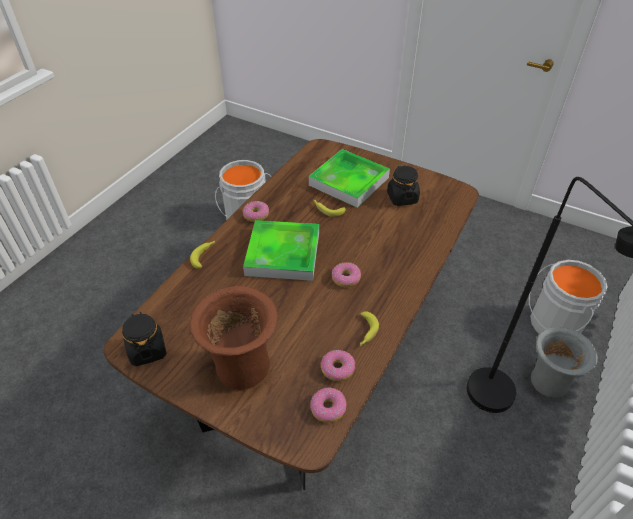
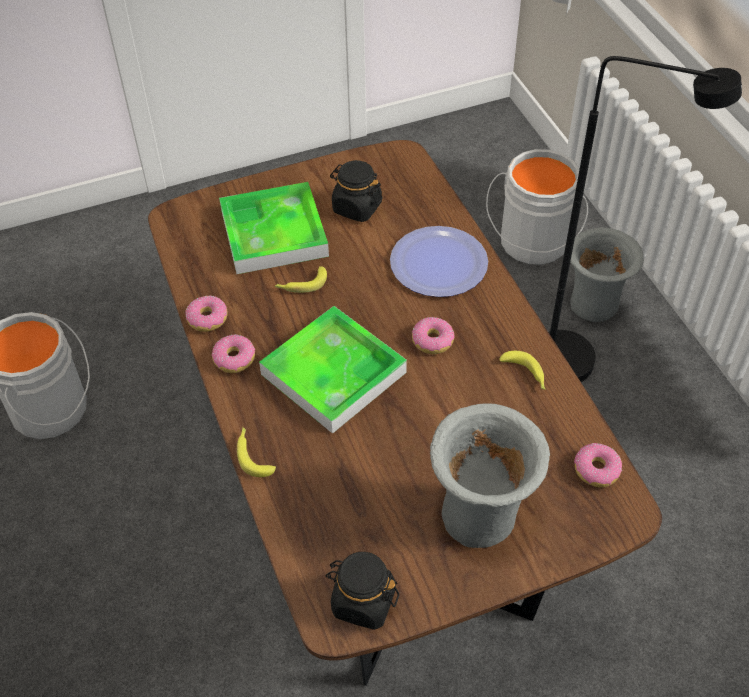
camera: 50 degrees left, 5 degrees up
(243, 370) = (482, 518): brown vase -> grey vase
(337, 369) = (553, 430): donut -> donut (207, 319)
(403, 249) = (439, 263): none -> plate

